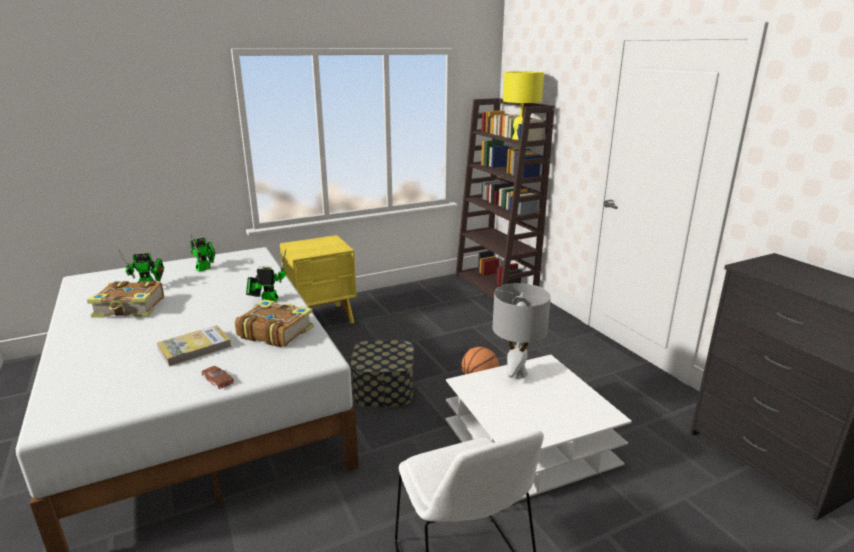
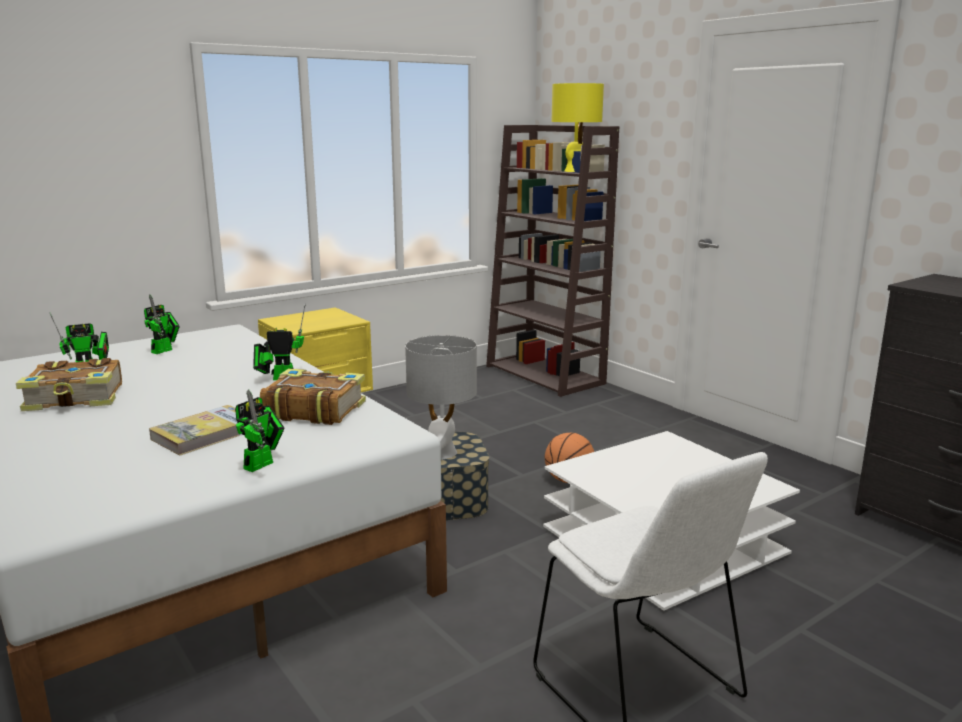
camera: 10 degrees left, 5 degrees down
(217, 379) = (262, 464): brown toy car -> toy robot
(516, 373) = (633, 453): grey table lamp -> grey table lamp (442, 453)

